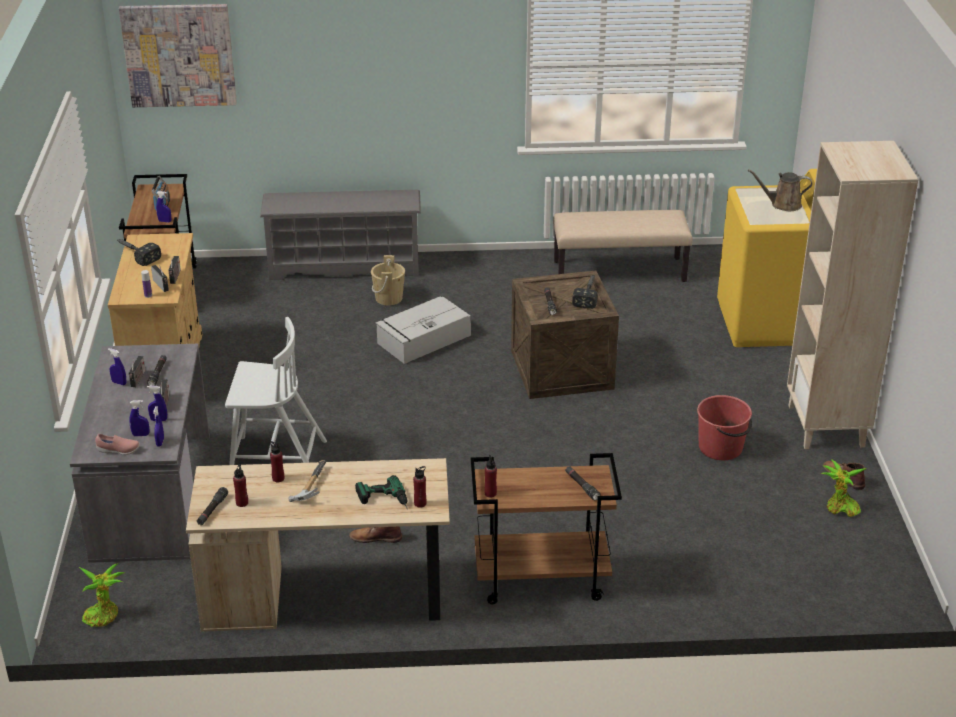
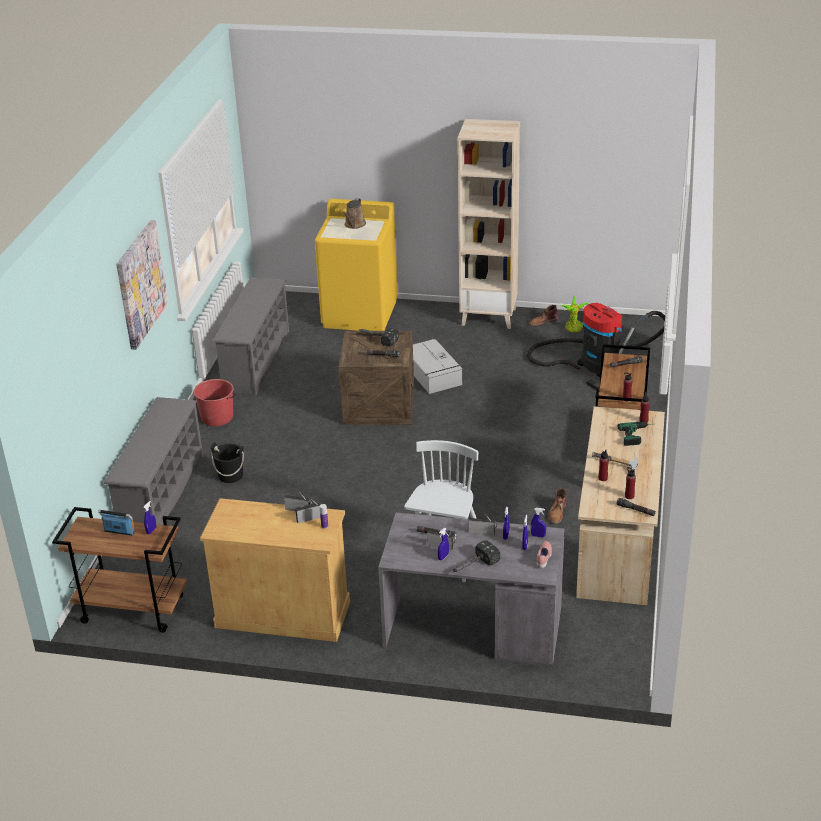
camera: 75 degrees left, 0 degrees up
(103, 615) = (620, 657): potted plant -> none
(135, 254) = (242, 533): hammer -> hammer (472, 566)
(179, 55) = (46, 395): picture -> picture (140, 284)
(389, 298) = (230, 475): beige bucket -> black bucket
(422, 340) = (305, 464): grey storage box -> grey storage box (432, 374)
(619, 271) = (255, 360): beige bench -> grey shoe rack
(721, 447) = (498, 357): red bucket -> red bucket (217, 417)
(750, 538) = (595, 364): none -> vacuum cleaner

